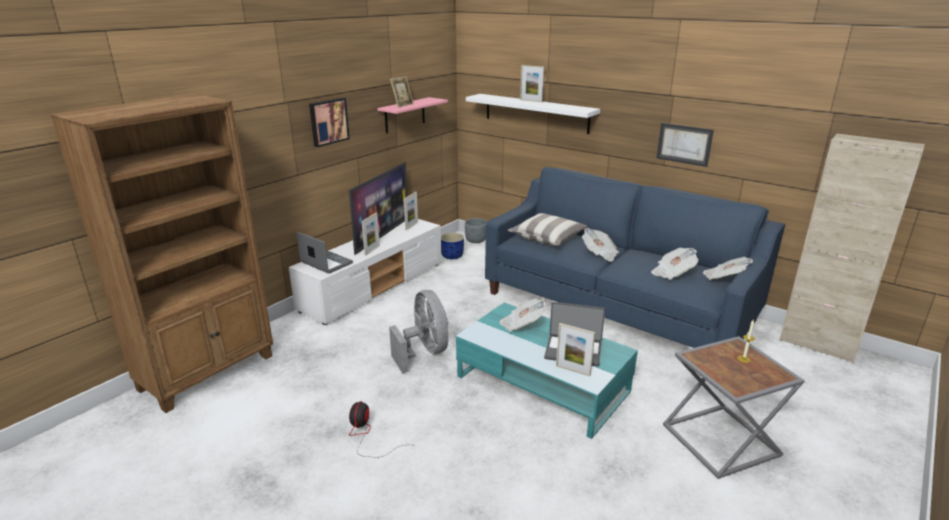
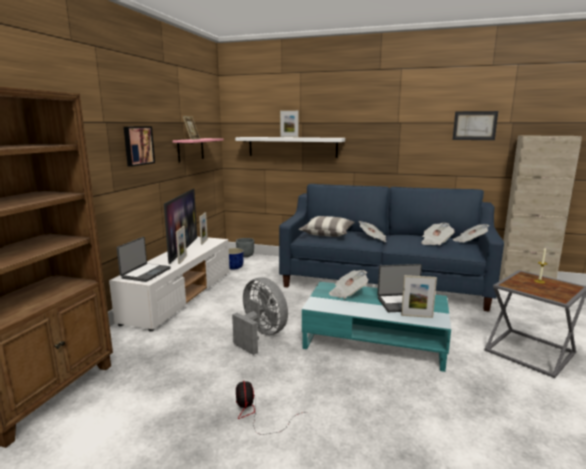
camera: 20 degrees left, 10 degrees down
(325, 263) = (145, 273): laptop -> laptop turned 90 degrees clockwise
(684, 144) = (411, 156): picture -> picture (474, 125)

